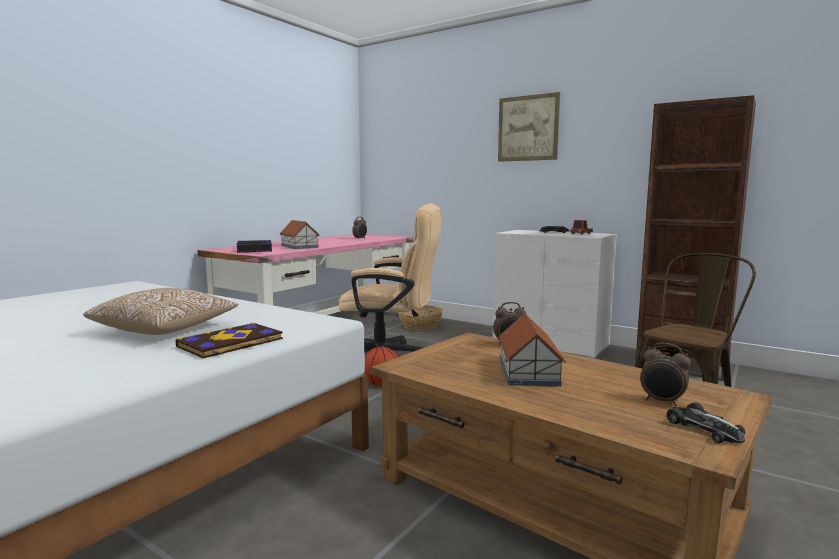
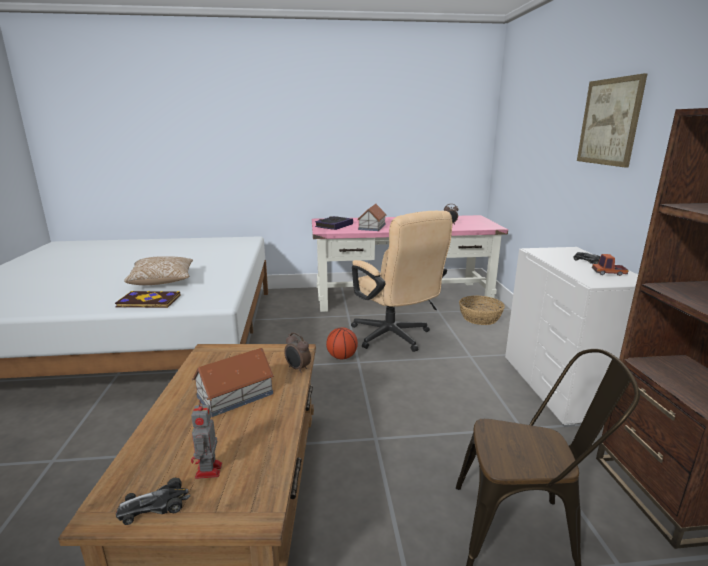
camera: 50 degrees right, 10 degrees up
(662, 401) = (208, 471): alarm clock -> toy robot
(704, 428) = (154, 505): toy car -> toy car turned 45 degrees clockwise

